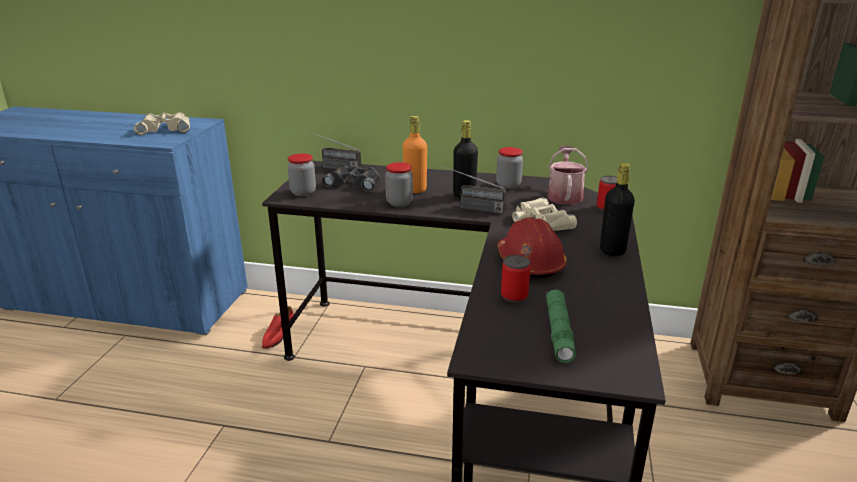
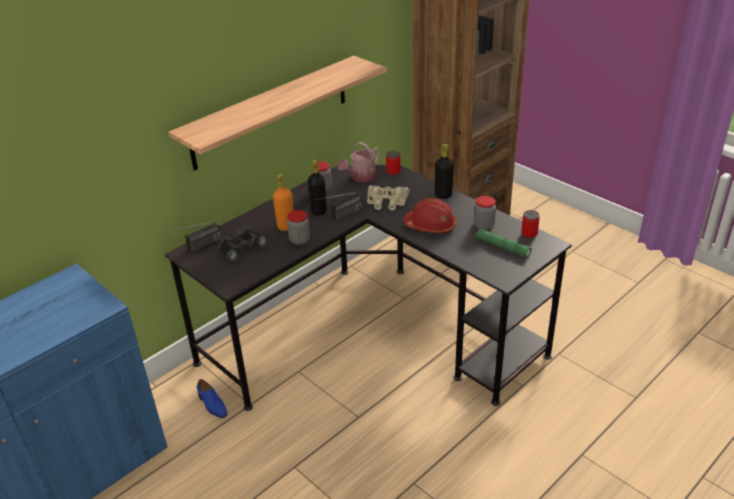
camera: 55 degrees left, 10 degrees up
(165, 129) = (63, 301): beige binoculars -> none
(277, 335) = (212, 405): red shoe -> blue shoe
(303, 192) = (231, 275): jar -> jar (483, 226)
(479, 61) = (271, 112): none -> shelf
(514, 296) = (459, 246): can -> can (529, 234)
(564, 195) = (361, 177): watering can -> watering can turned 90 degrees counterclockwise

